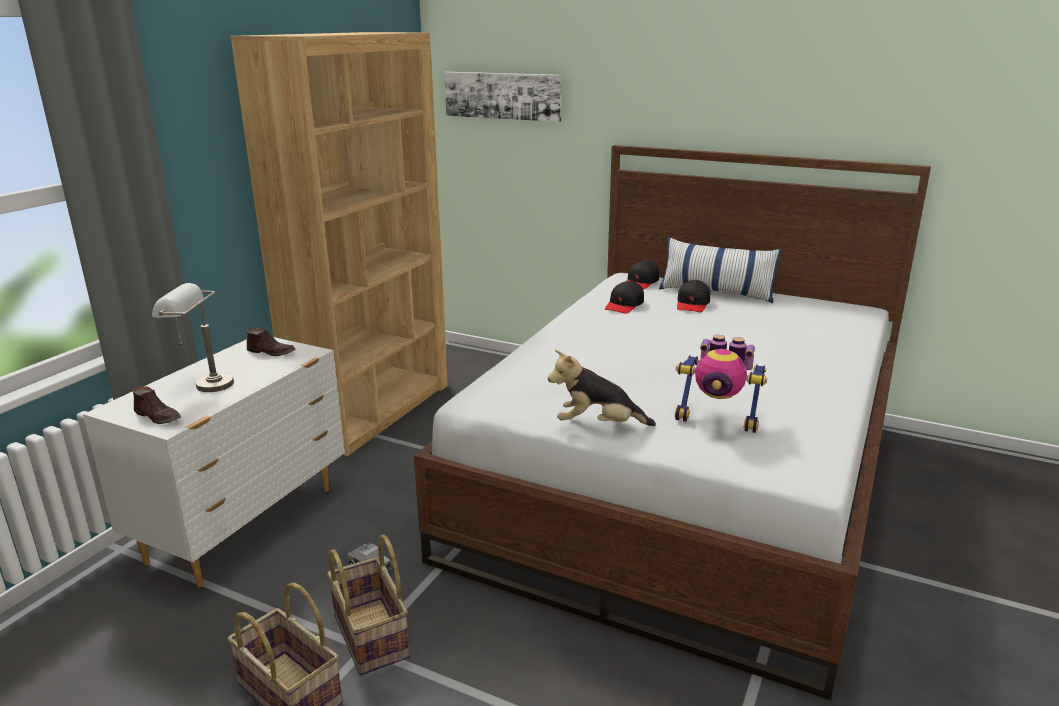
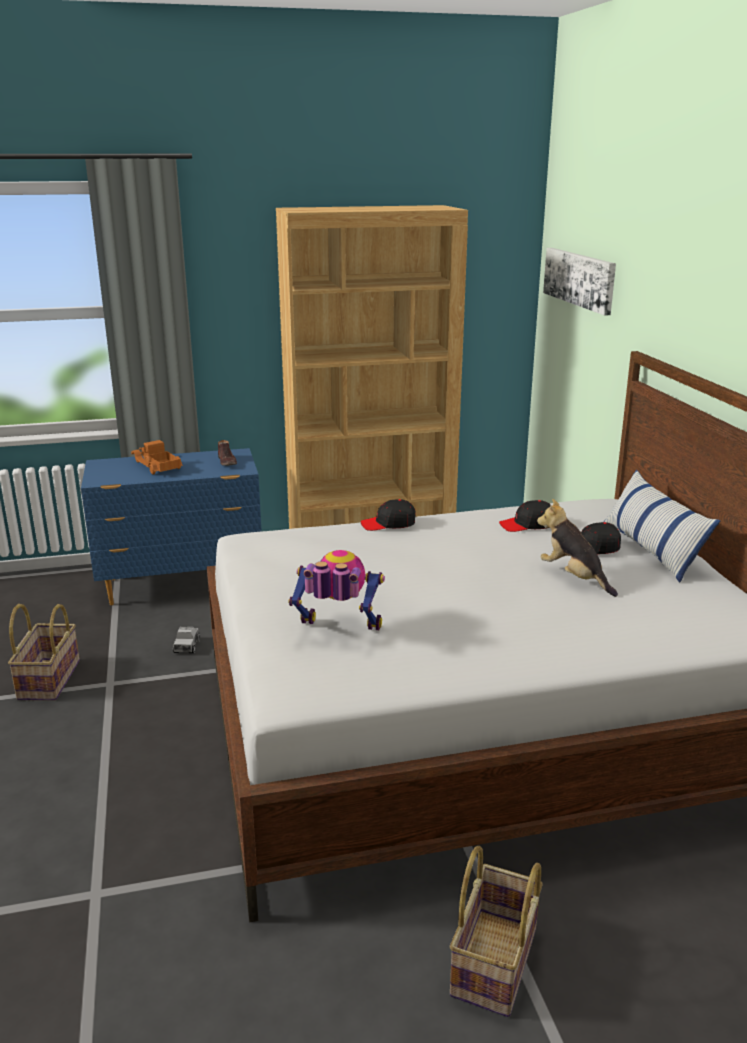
camera: 50 degrees right, 0 degrees up
(159, 417) = (104, 475): brown shoe -> none
(202, 384) = (156, 466): grey table lamp -> toy truck
(246, 524) = (183, 585): white dresser -> blue dresser
(372, 636) = (123, 680): basket -> basket (496, 963)
(598, 425) = (262, 590): plush toy -> plush toy (573, 577)
(641, 283) = (600, 513): black cap -> black cap (388, 524)
(717, 420) = (338, 631): toy robot -> toy robot turned 120 degrees clockwise

